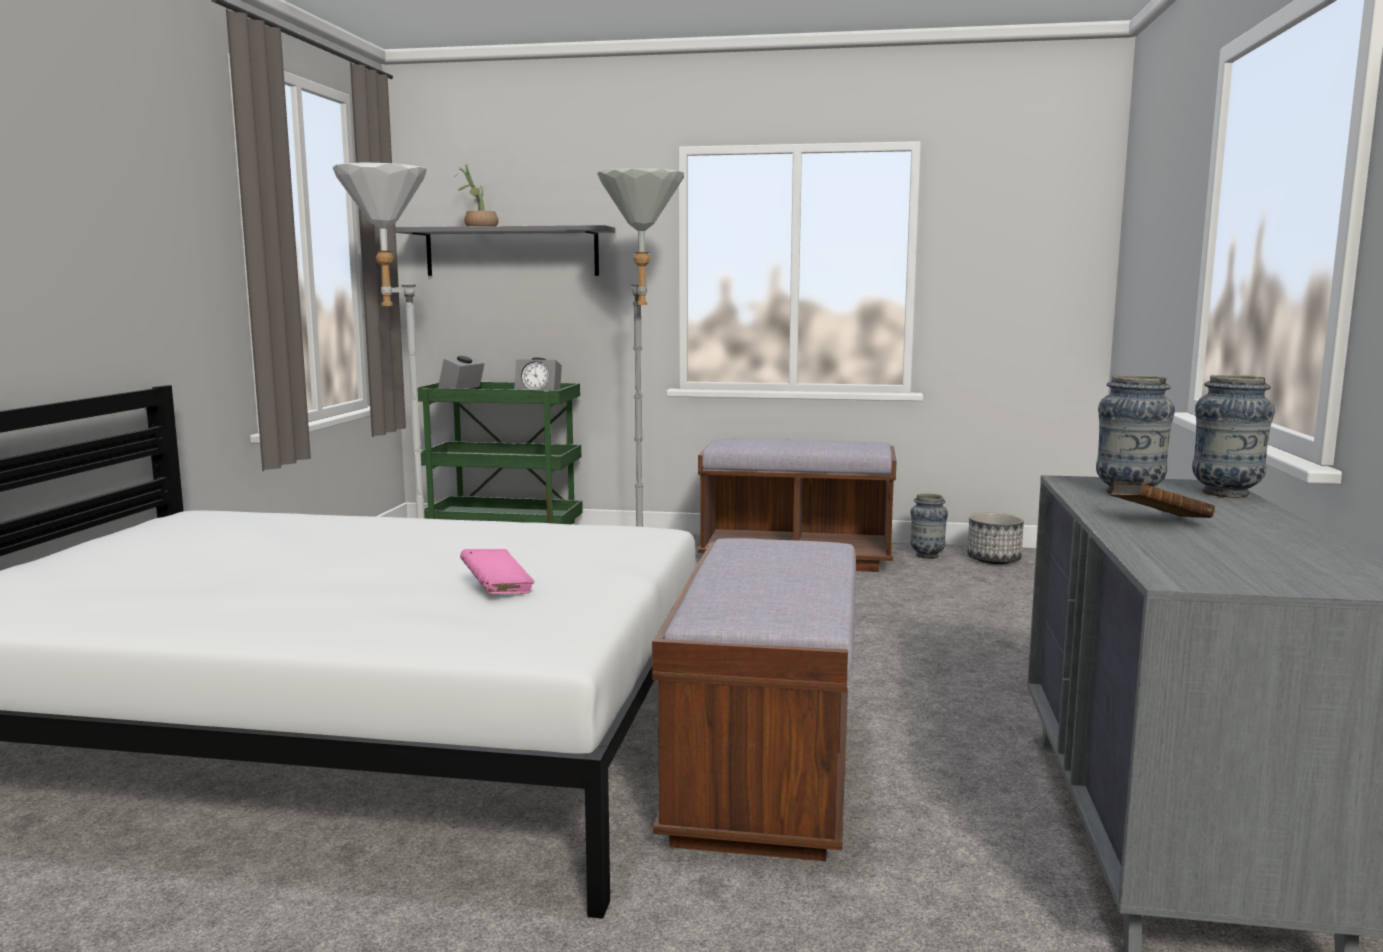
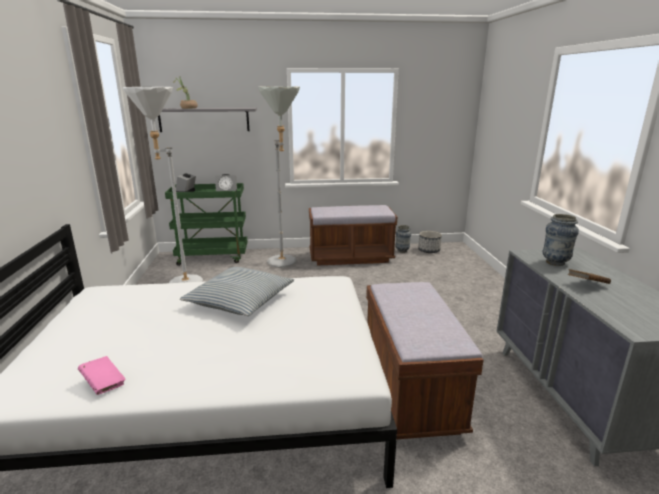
camera: 15 degrees left, 10 degrees up
(431, 542) = (240, 300): none -> pillow
(497, 589) = (300, 335): pink book -> pink book (104, 384)
(1226, 493) = (588, 258): vase -> none

